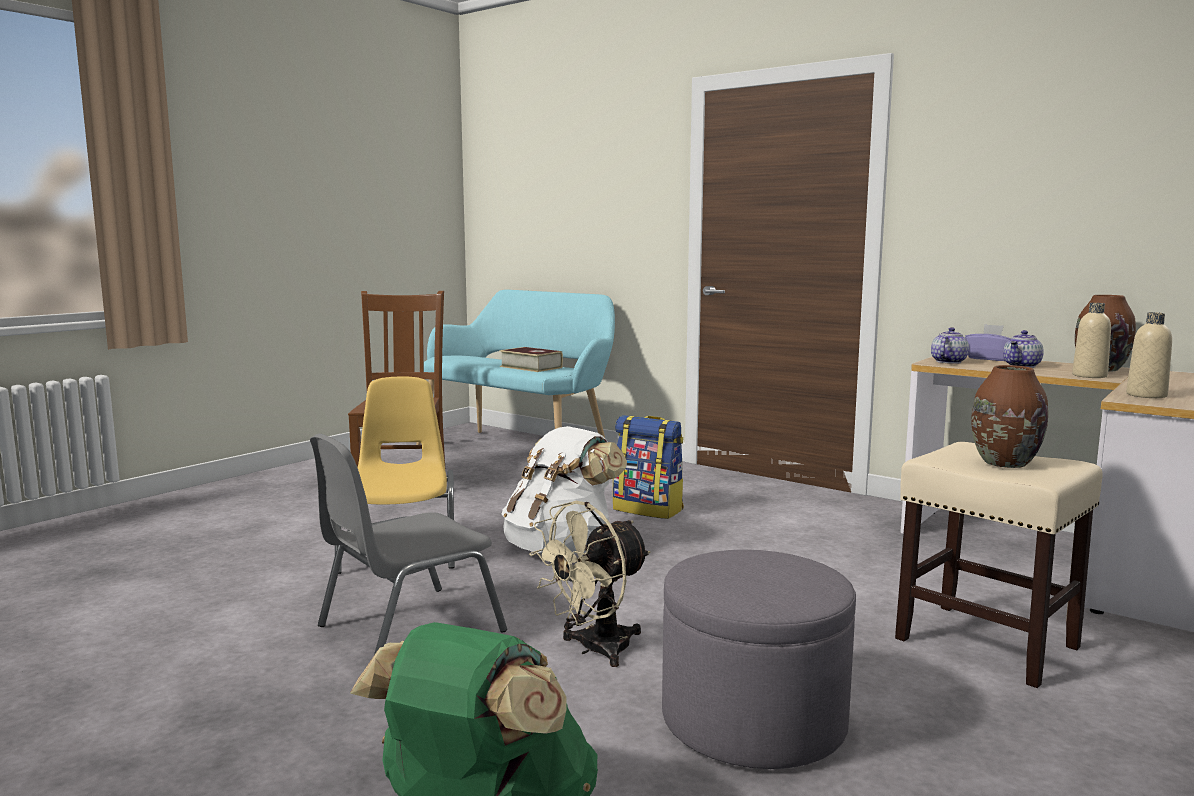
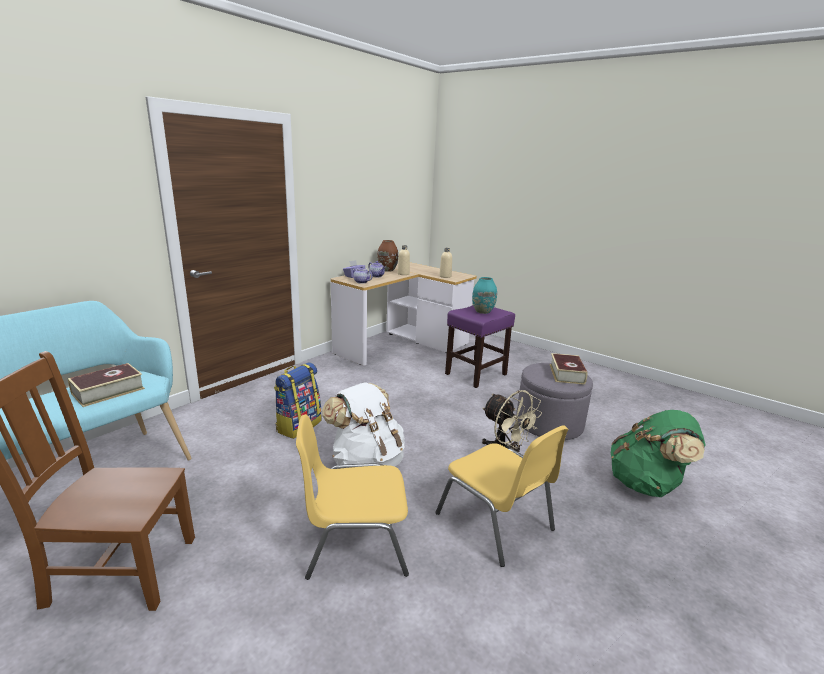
camera: 90 degrees left, 10 degrees up
(407, 629) = (496, 522): grey chair -> yellow chair
(761, 584) = (566, 374): none -> book
(984, 642) = (475, 374): beige stool -> purple stool
(1004, 462) = (482, 311): brown vase -> turquoise vase

